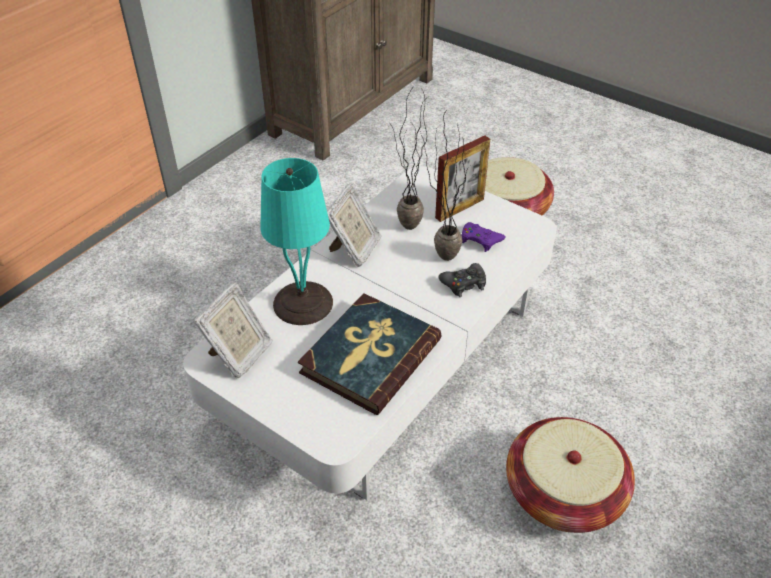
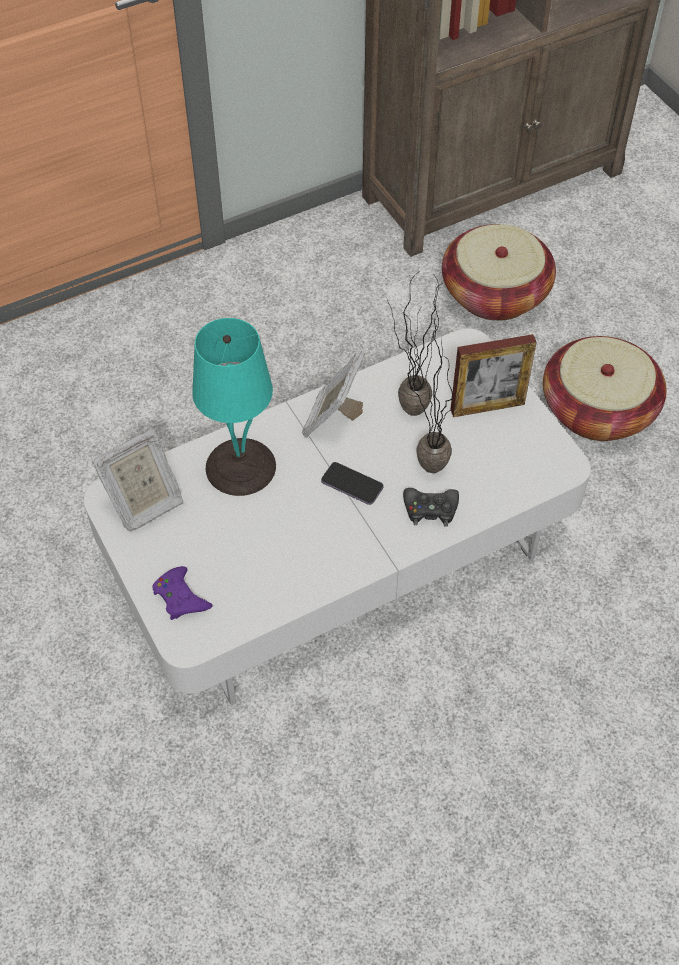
camera: 25 degrees right, 10 degrees up
(354, 249) = (333, 419): picture frame -> picture frame turned 150 degrees clockwise
(369, 356) = (275, 558): book -> none
(396, 287) = (352, 484): none -> phone
(480, 239) = (485, 458): purple game controller -> purple game controller (180, 597)
(563, 492) = (444, 788): basket -> basket (494, 293)

